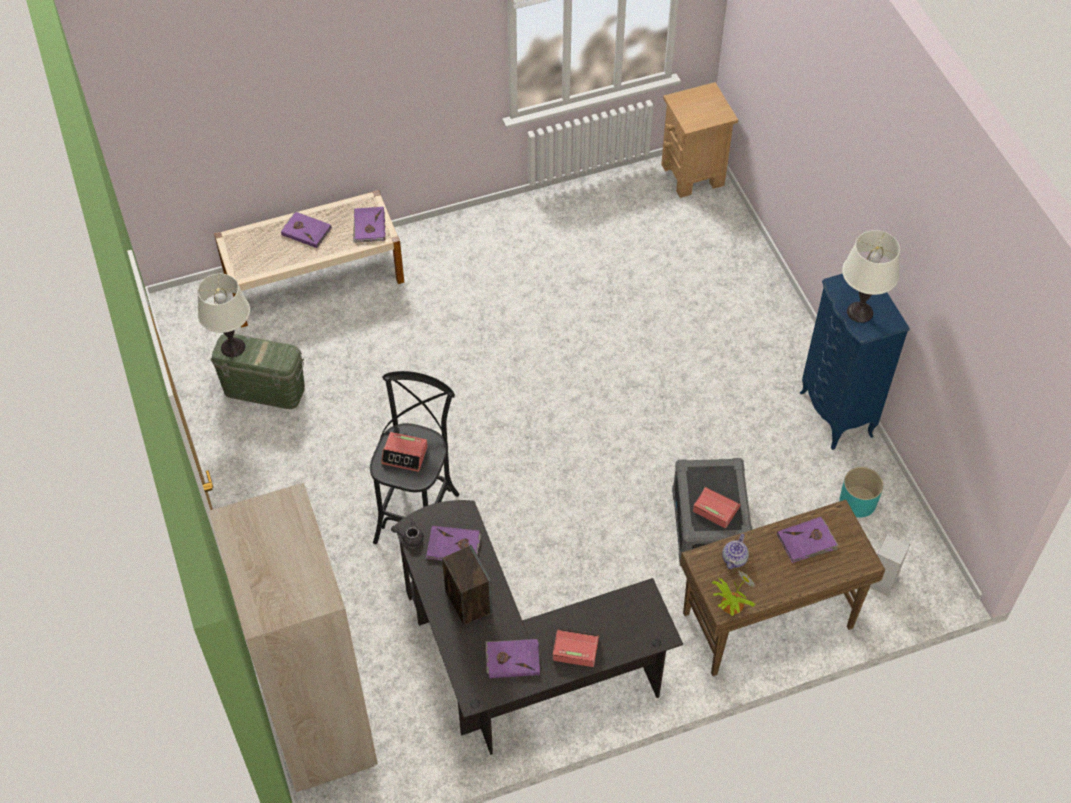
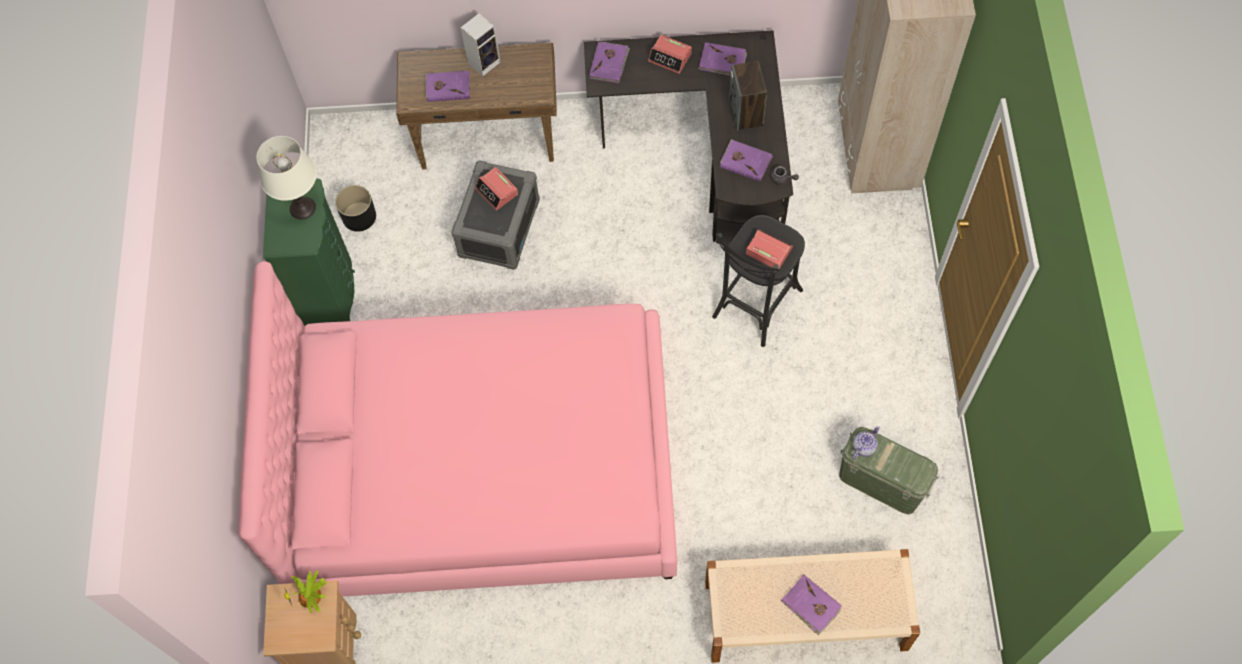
camera: 160 degrees left, 10 degrees up
(232, 347) = (914, 471): white table lamp -> none
(369, 226) = (737, 591): purple book -> purple book (609, 63)
(626, 318) = (482, 467): none -> pink bed
(730, 604) = (534, 55): potted plant -> potted plant (311, 596)
(734, 559) = (514, 87): teapot -> teapot (863, 446)
(833, 415) = (334, 303): blue dresser -> green dresser
(857, 502) = (359, 216): turquoise planter -> black planter
(882, 582) = (378, 145): speaker -> speaker (484, 61)

